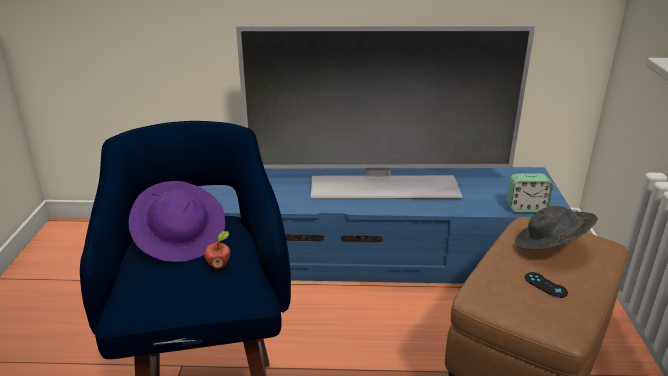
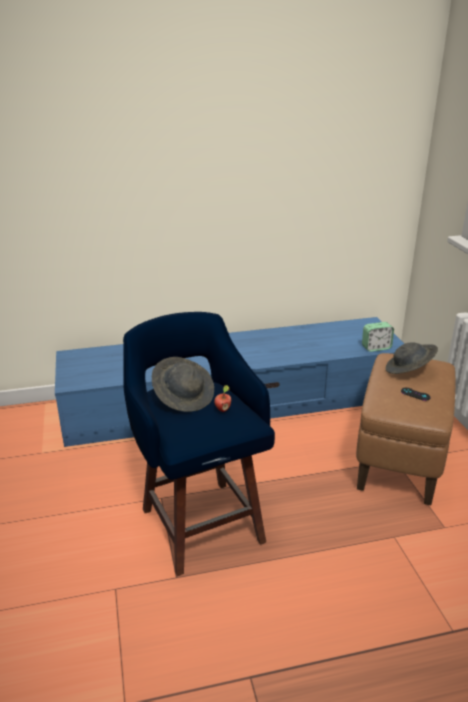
camera: 15 degrees left, 0 degrees up
(181, 239) = (184, 397): purple hat -> grey hat
(383, 186) = (270, 345): television -> none

